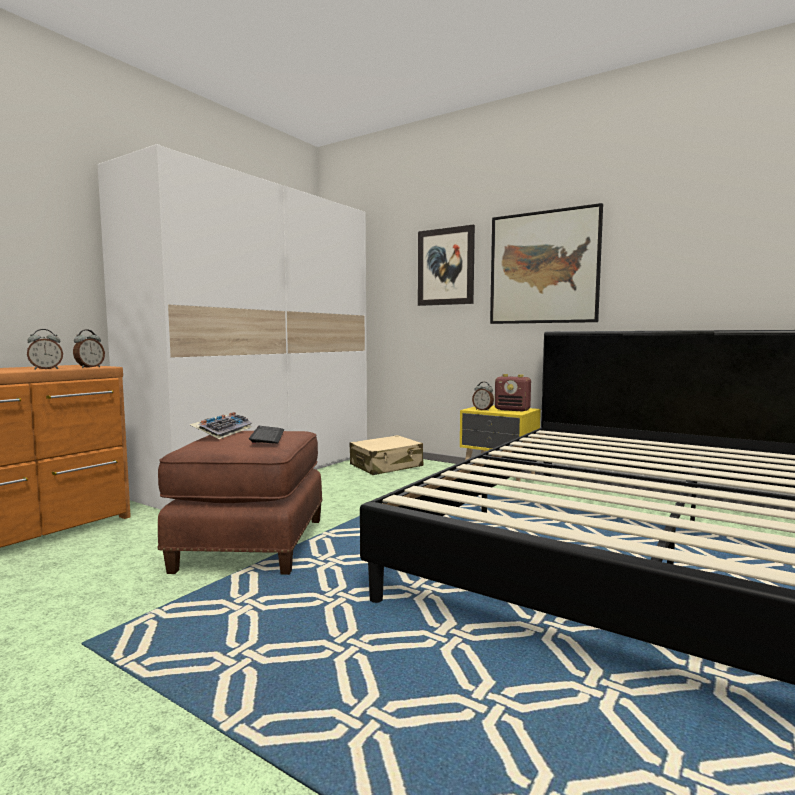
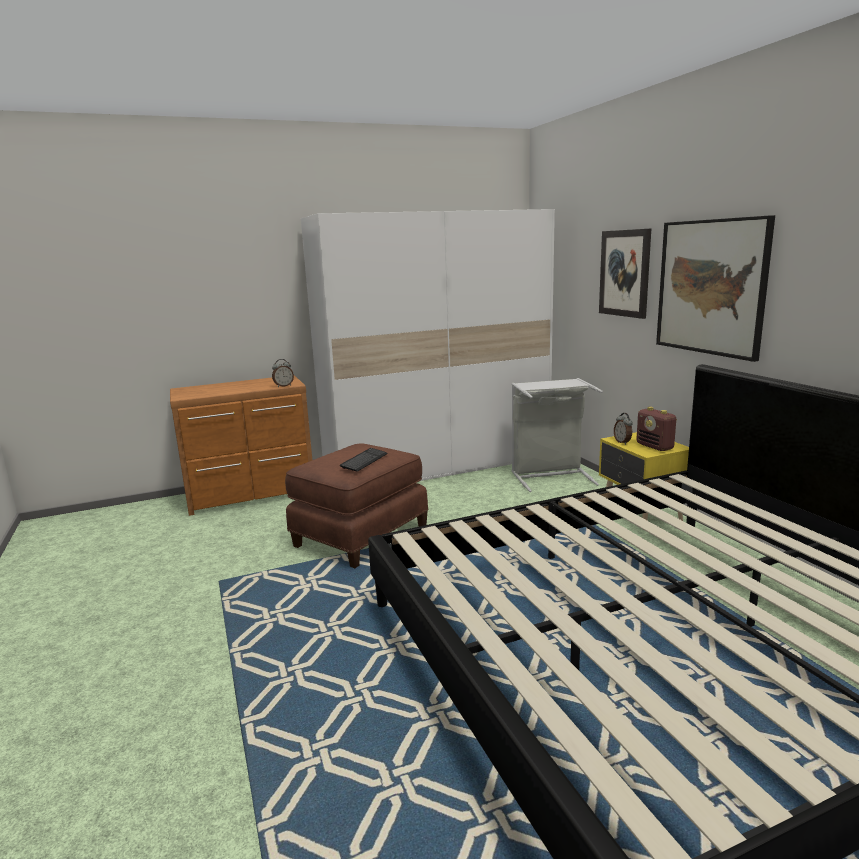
camera: 35 degrees right, 10 degrees up
(46, 369) = (255, 388): alarm clock -> none
(222, 432) = (347, 449): keyboard -> none
(386, 466) = (550, 476): beige suitcase -> grey laundry basket

